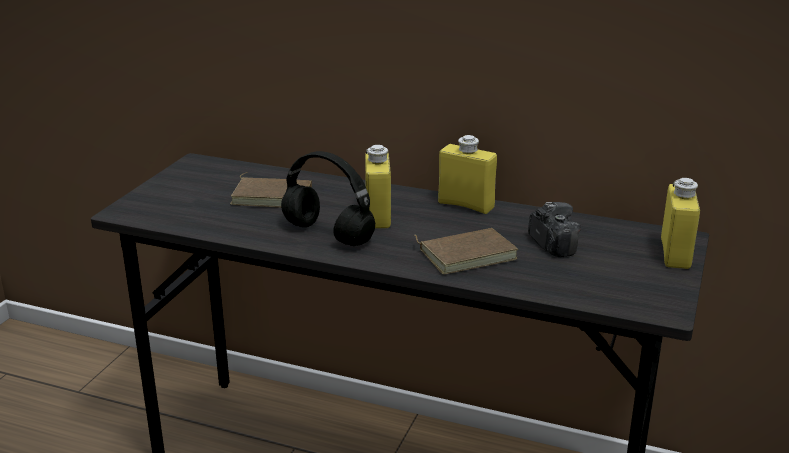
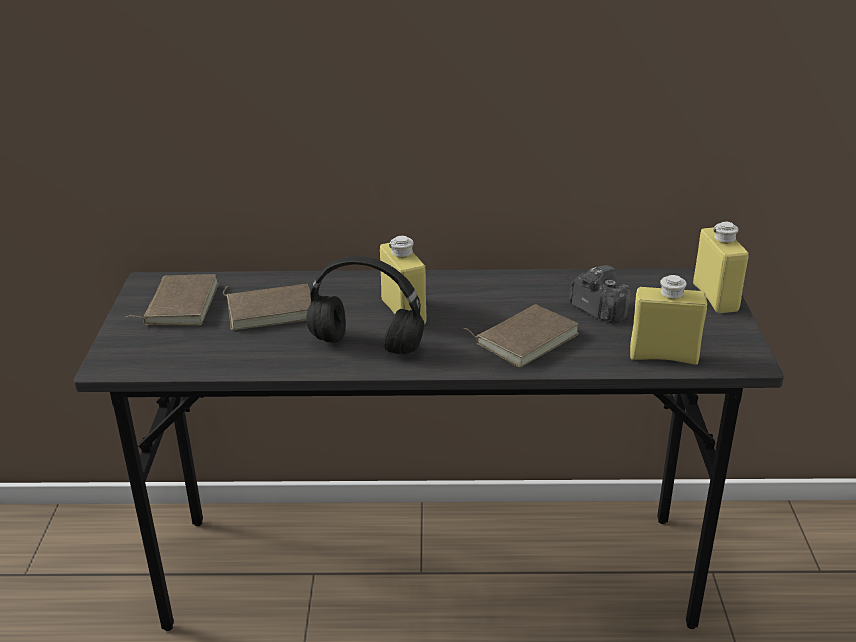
camera: 20 degrees left, 5 degrees up
(206, 180) = (179, 304): none -> brown book
(466, 205) = (483, 281): yellow bottle -> yellow bottle (663, 356)

